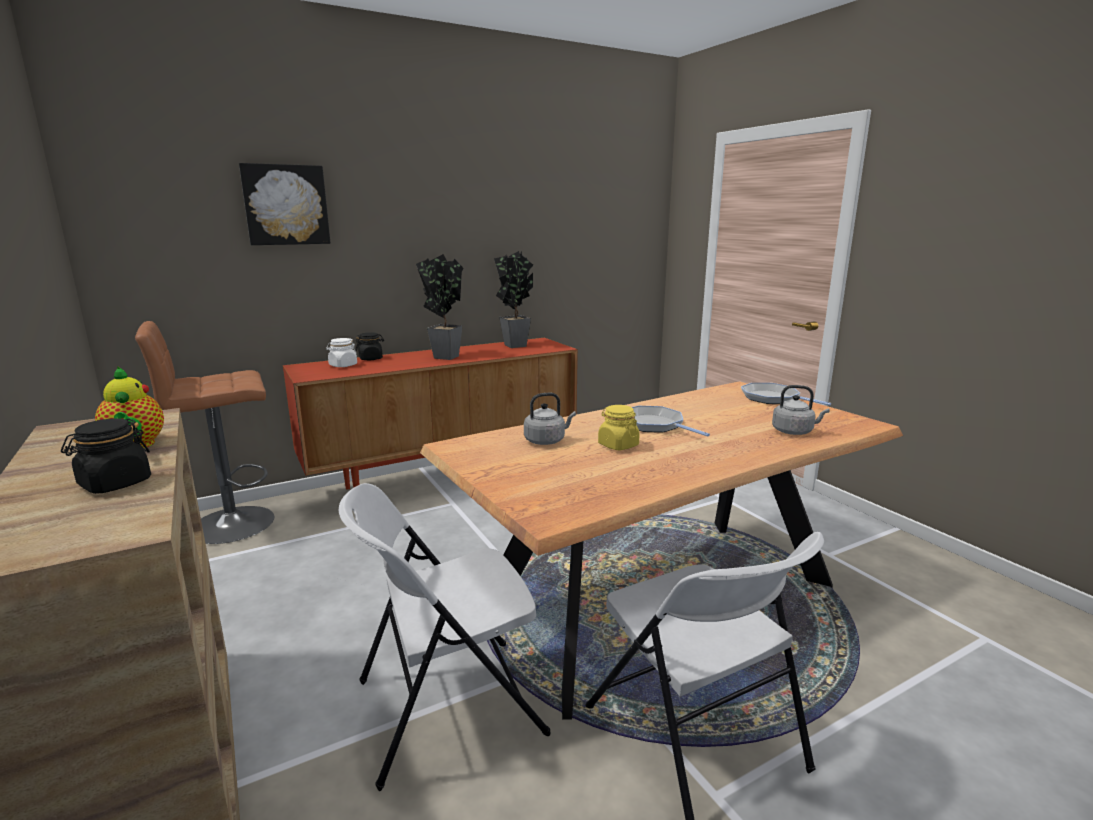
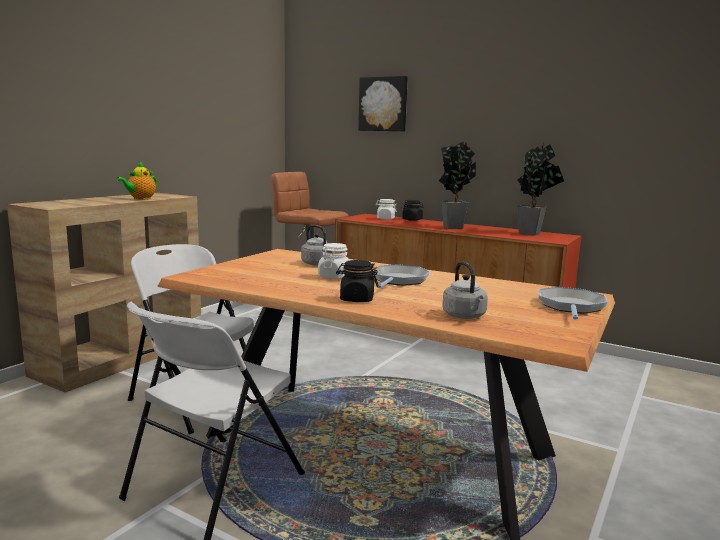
camera: 60 degrees right, 5 degrees down
(115, 484) = (97, 202): black jar -> black jar (356, 299)
(618, 445) = (334, 276): yellow jar -> white jar

